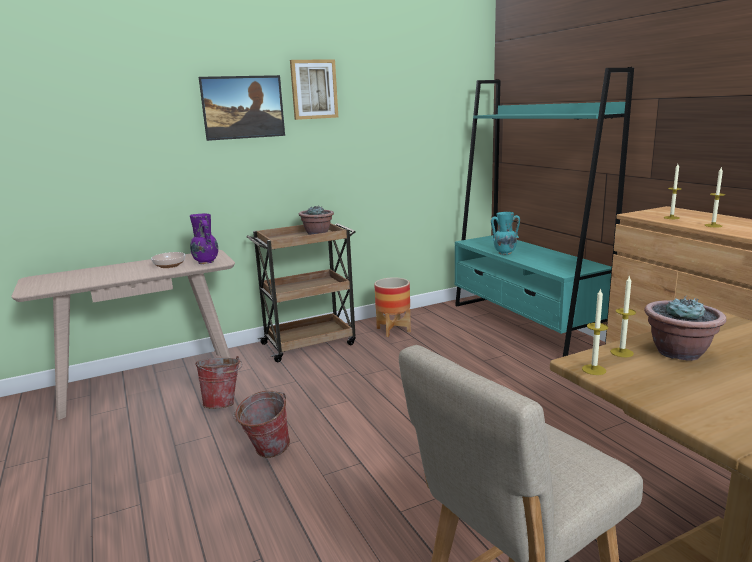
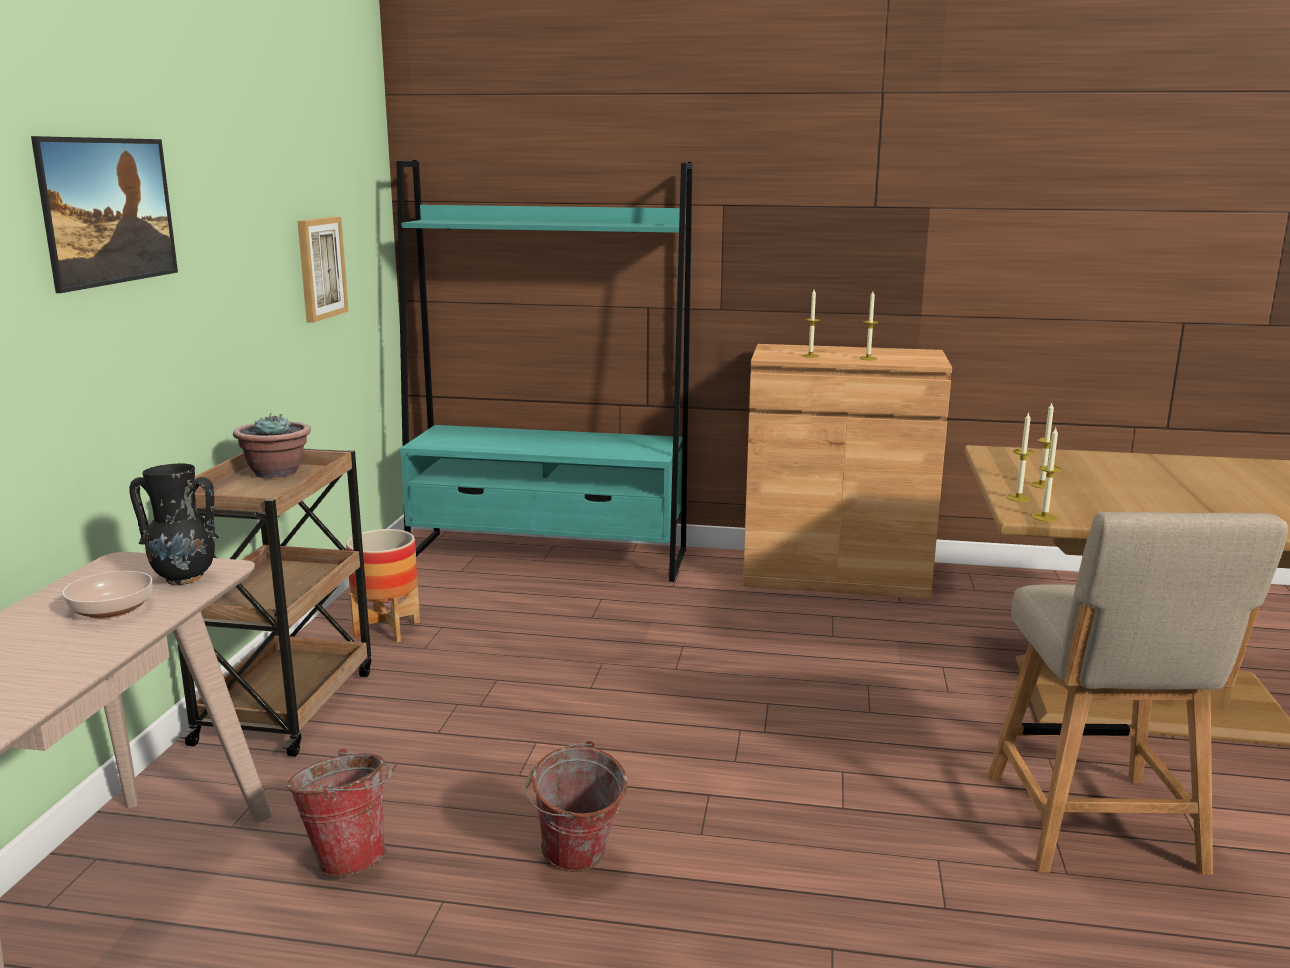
camera: 55 degrees left, 0 degrees up
(206, 262) = (183, 578): purple vase -> black vase
(314, 89) = (205, 171): picture -> picture (320, 268)
(504, 253) = (520, 448): turquoise vase -> none
(679, 352) = (1041, 485): potted plant -> candle

